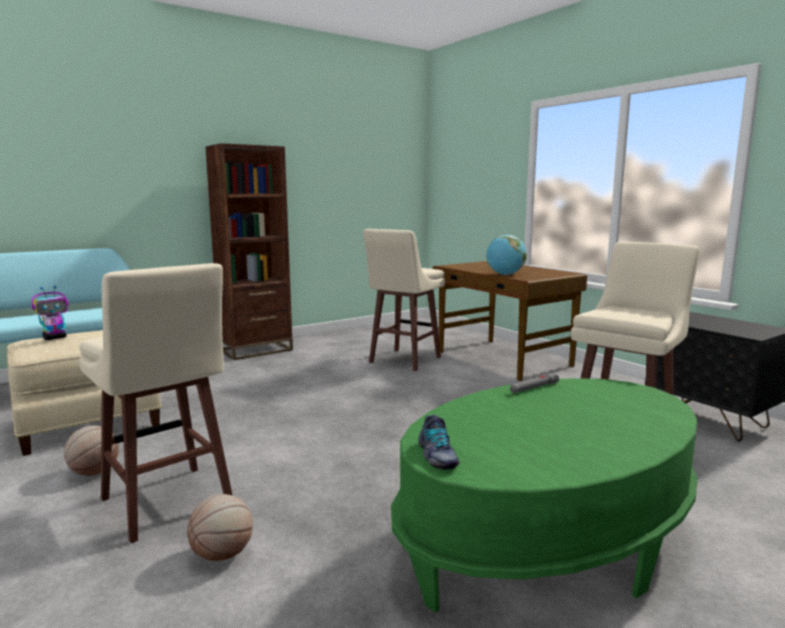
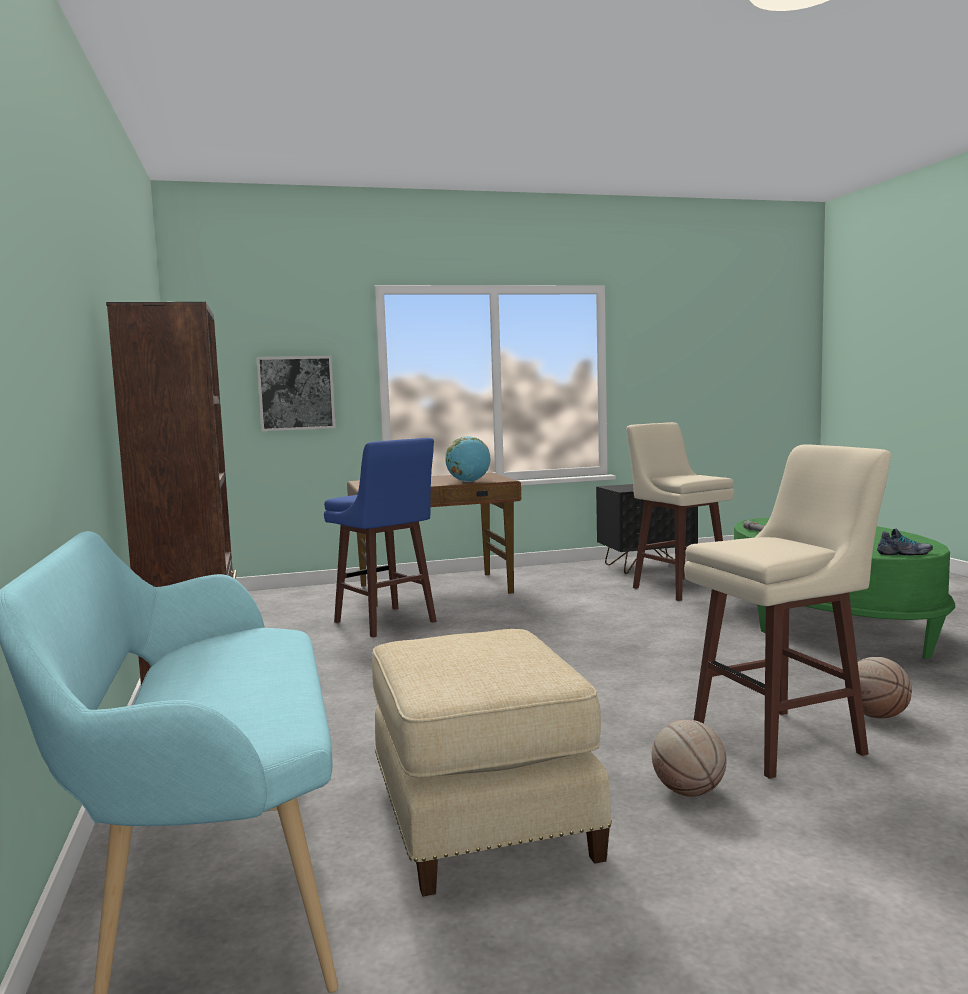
camera: 70 degrees left, 5 degrees down
(55, 338) = (465, 666): toy robot -> none
(403, 360) = (386, 623): beige stool -> blue stool
(480, 191) = (296, 393): none -> picture

